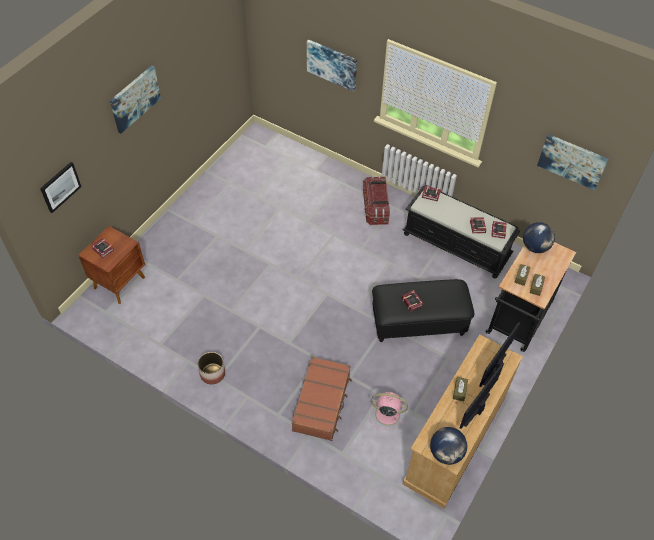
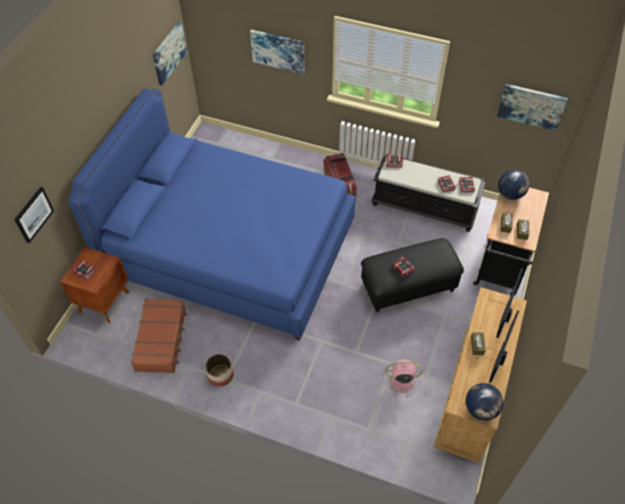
camera: 10 degrees left, 0 degrees up
(135, 98) = (92, 112): picture -> picture (169, 53)
(252, 253) = (230, 249): none -> blue bed
(322, 402) = (335, 382): brown suitcase -> brown suitcase (161, 340)

